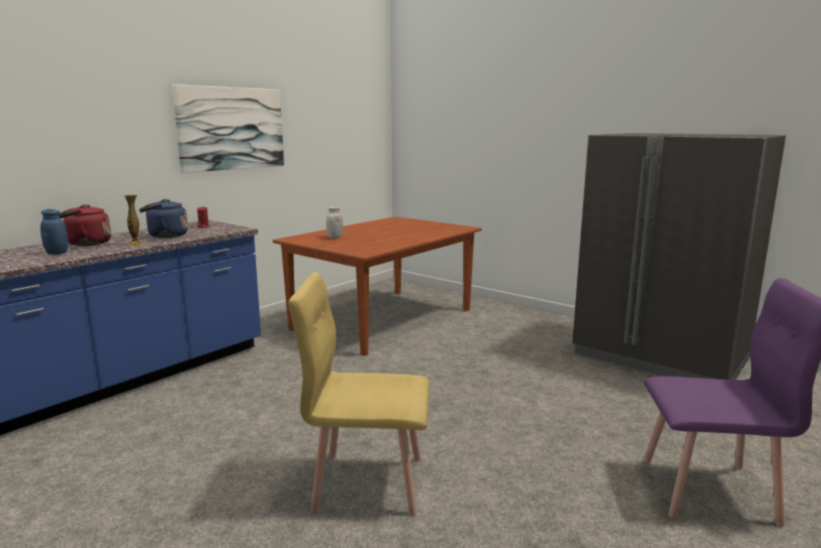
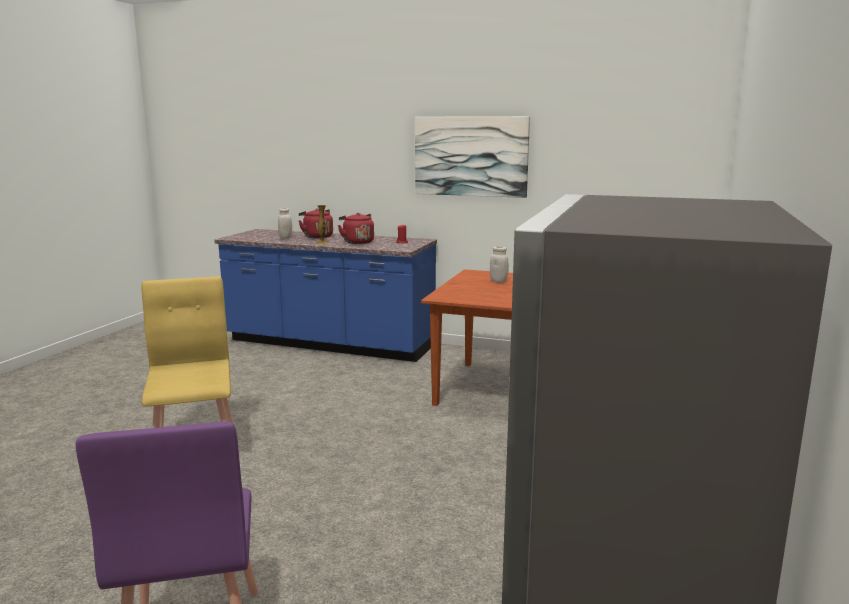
camera: 70 degrees right, 0 degrees up
(57, 253) = (285, 238): blue jar -> white jar
(165, 236) = (357, 242): blue kettle -> red kettle

